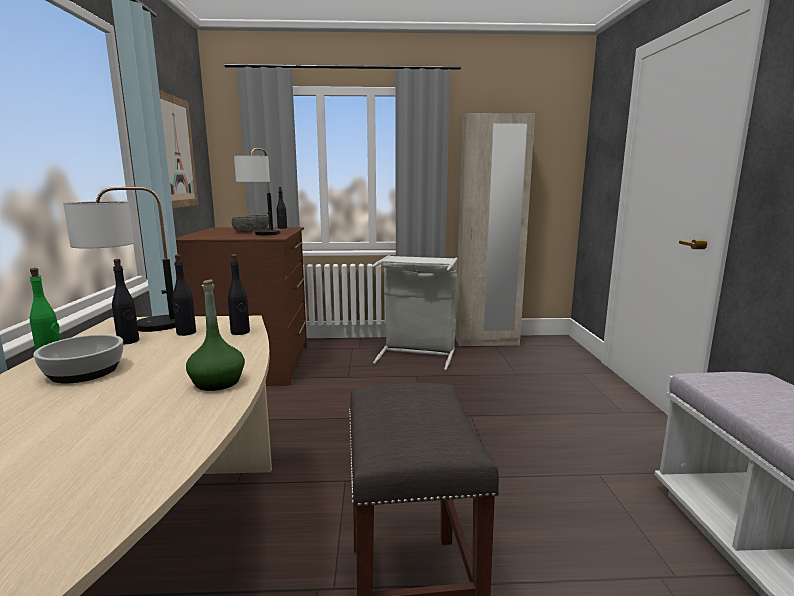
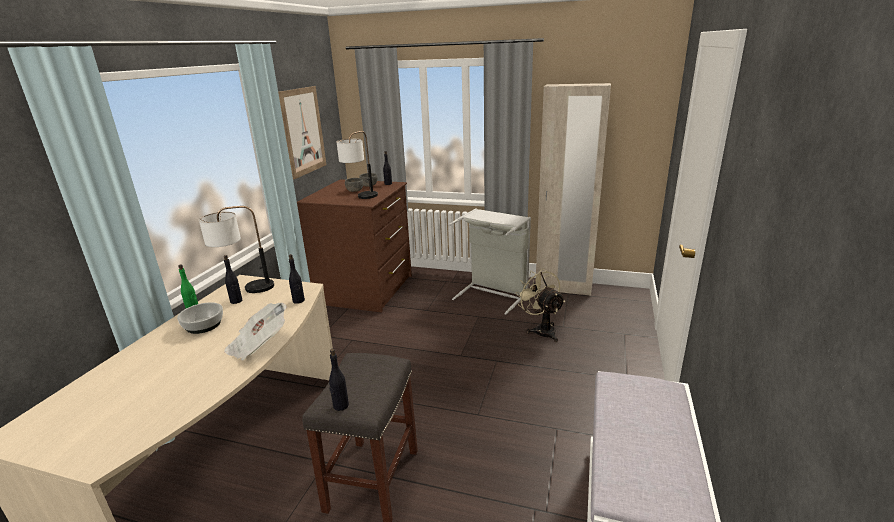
camera: 20 degrees right, 10 degrees up
(186, 333) = (269, 297): black bottle -> black bottle (340, 406)
(217, 382) = (259, 345): green bottle -> newspaper
(496, 380) = (541, 330): none -> beige fan

